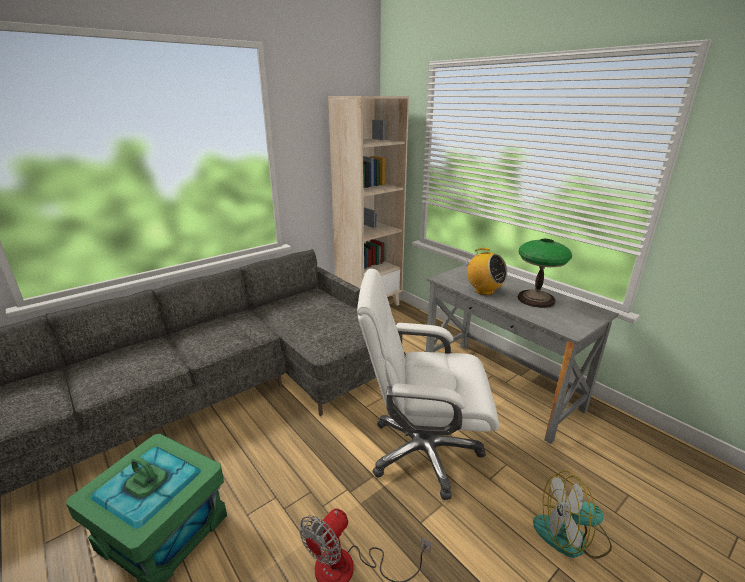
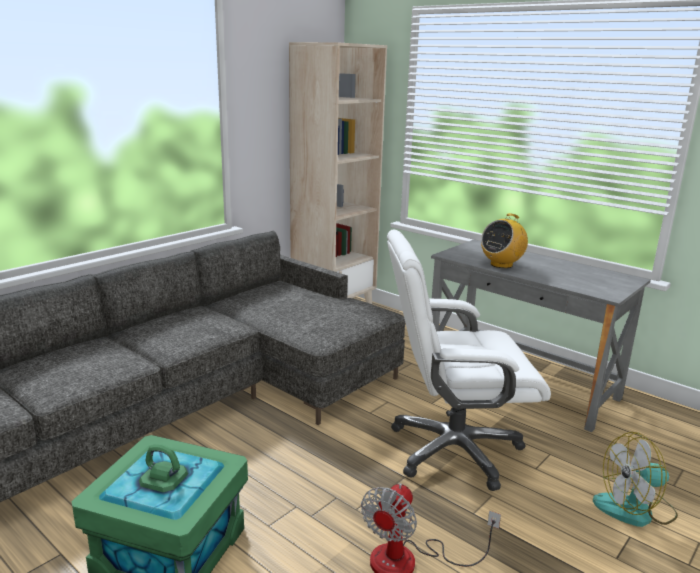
camera: 10 degrees left, 5 degrees down
(484, 291) = (501, 264): radio -> radio turned 105 degrees clockwise
(535, 299) = (561, 270): table lamp -> none

